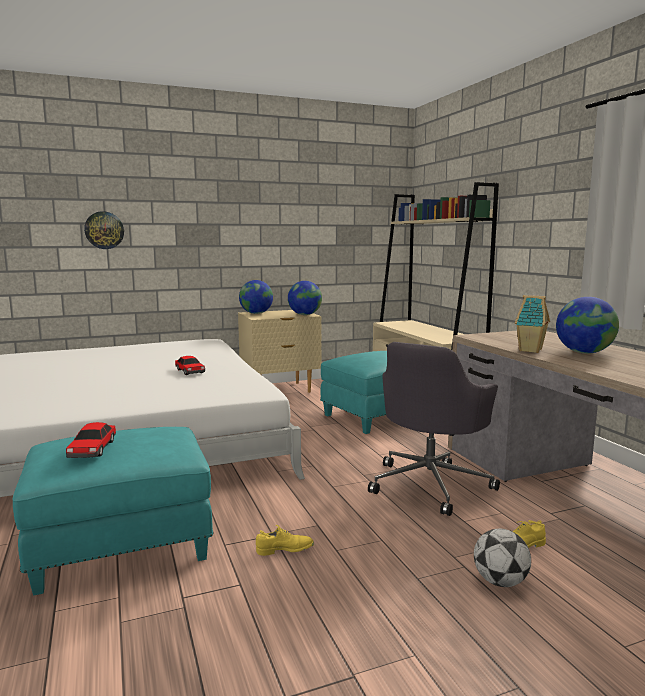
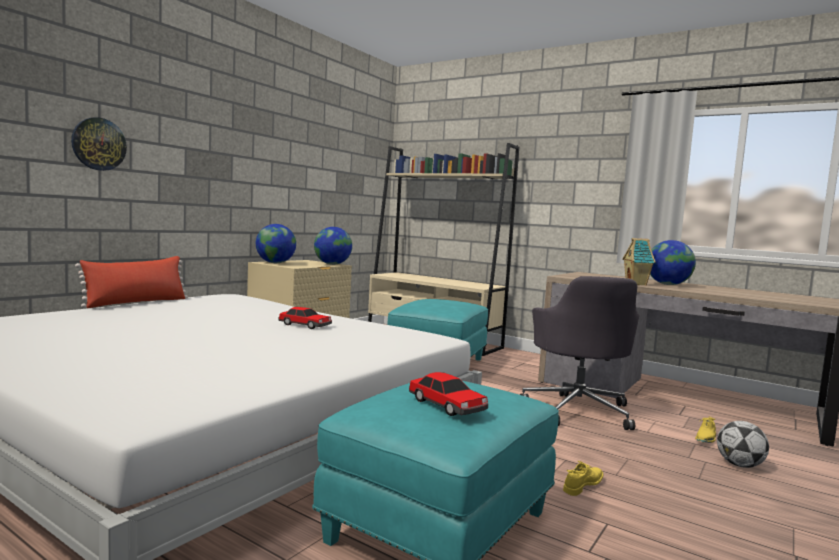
camera: 35 degrees left, 5 degrees down
(130, 345) = (136, 303): none -> red pillow

